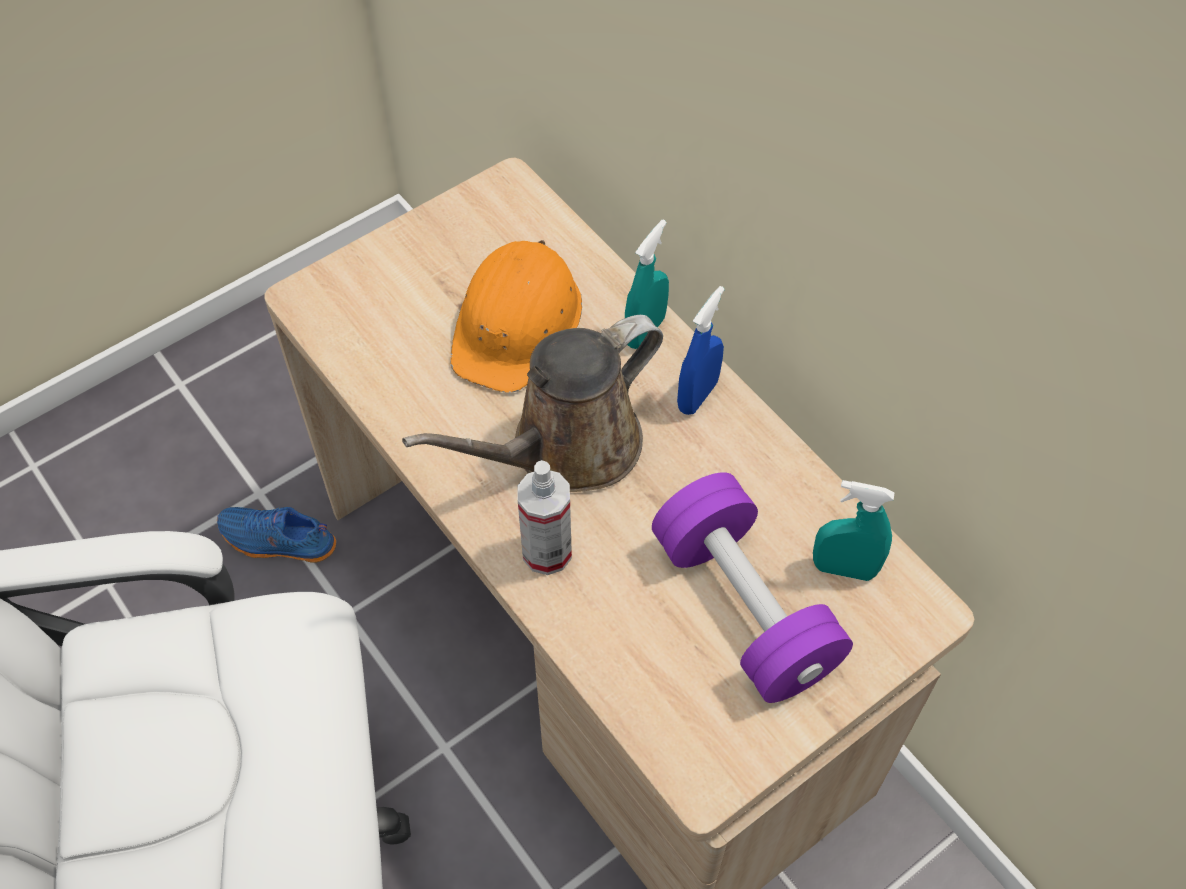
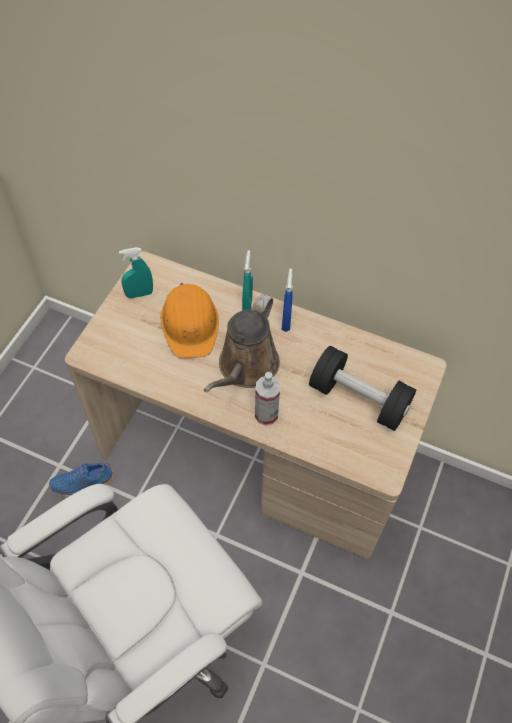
camera: 30 degrees left, 0 degrees up
(744, 607) = (359, 399): purple dumbbell -> black dumbbell
(844, 569) = (387, 365): turquoise spray bottle -> turquoise spray bottle (139, 294)

